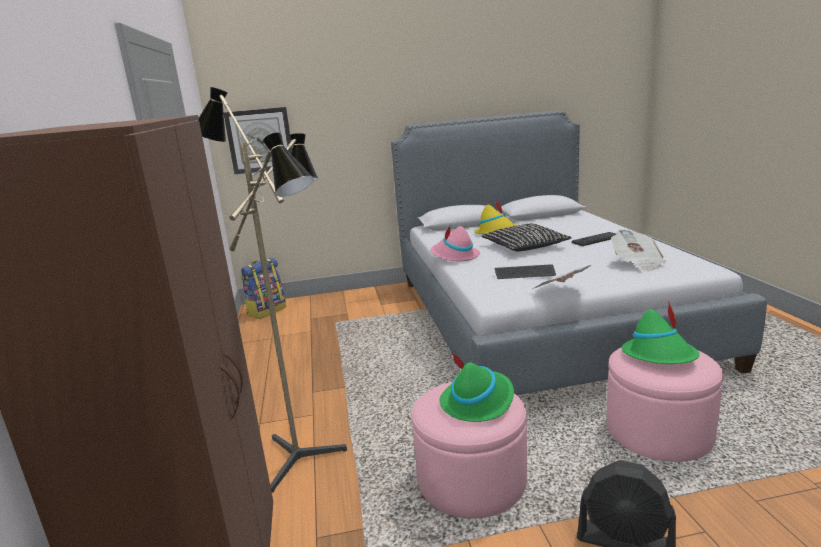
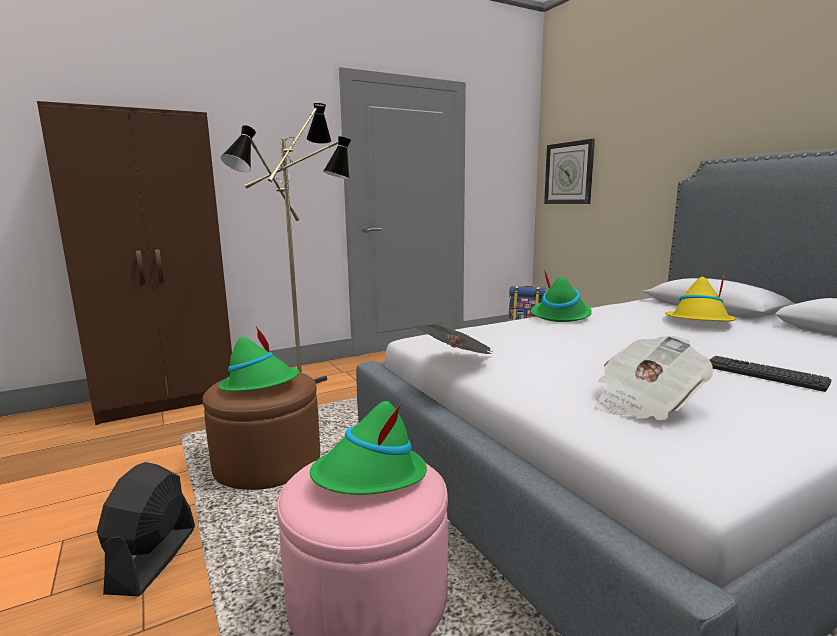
camera: 70 degrees right, 5 degrees down
(454, 256) = (560, 315): pink hat -> green hat
(471, 480) = (267, 461): pink ottoman -> brown ottoman
(524, 246) = (648, 337): black pillow -> none
(524, 273) = (512, 341): keyboard -> none

